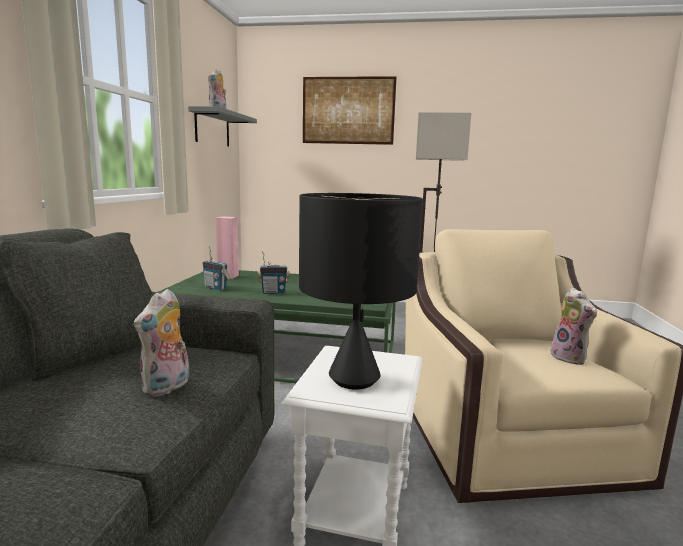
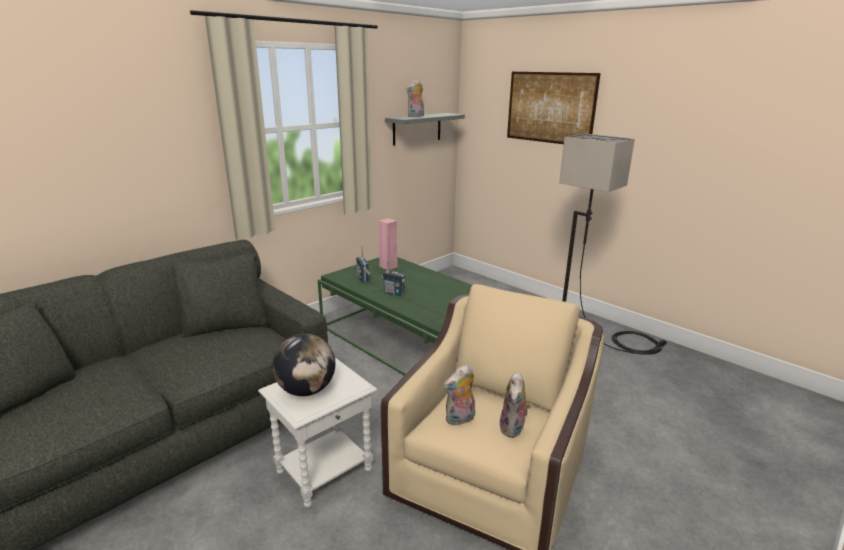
camera: 35 degrees right, 10 degrees up
(167, 387) = (221, 361): plush toy -> plush toy (460, 419)
(354, 380) = (306, 390): black table lamp -> globe

